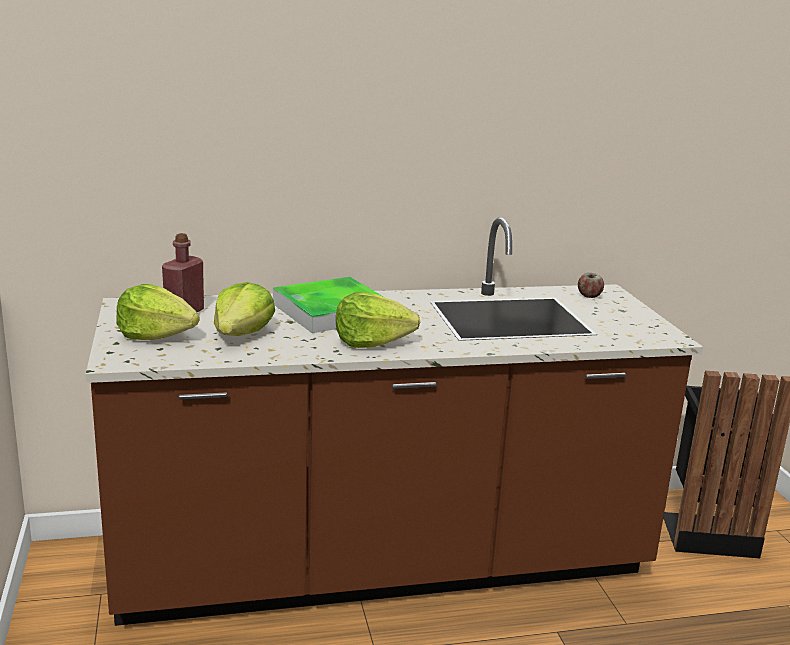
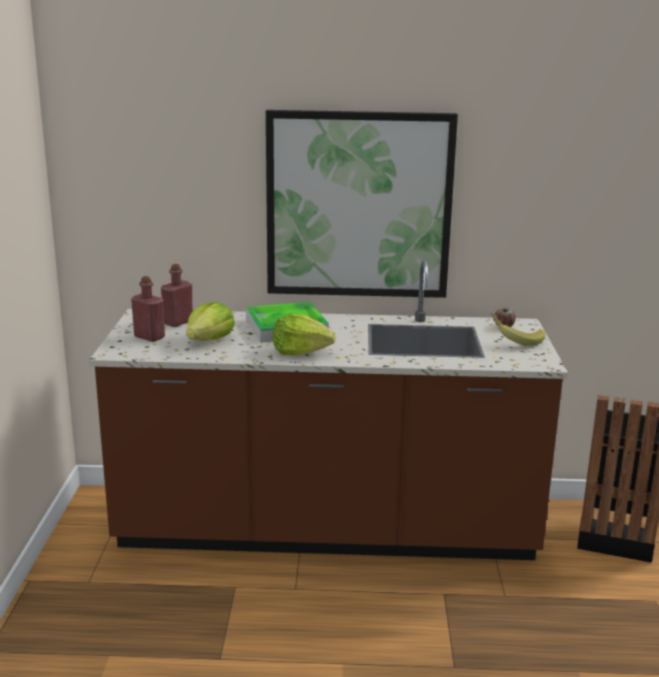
camera: 15 degrees right, 0 degrees up
(156, 335) = (149, 337): lettuce -> red bottle
(411, 150) = (358, 205): none -> picture
(615, 311) = (516, 340): none -> banana

